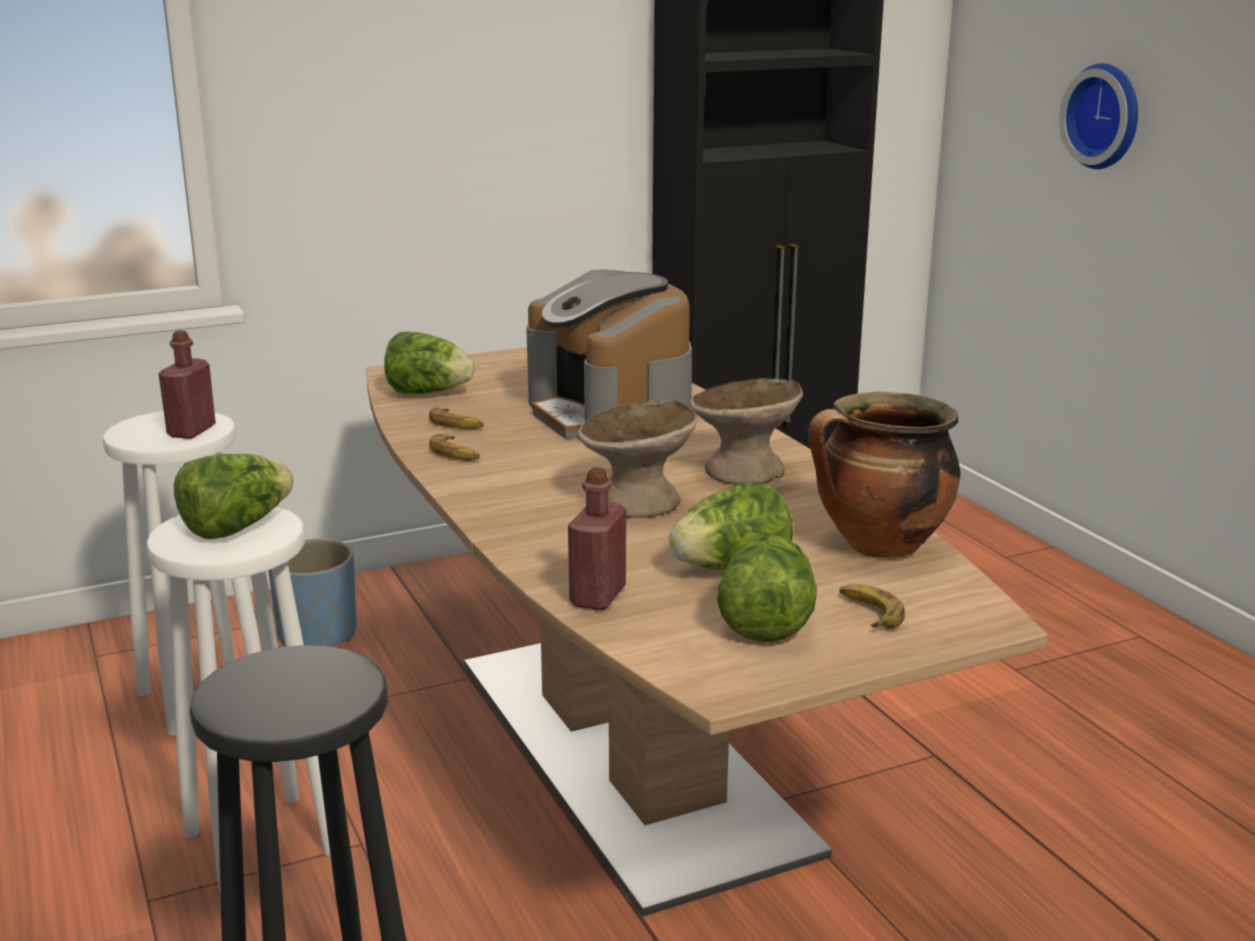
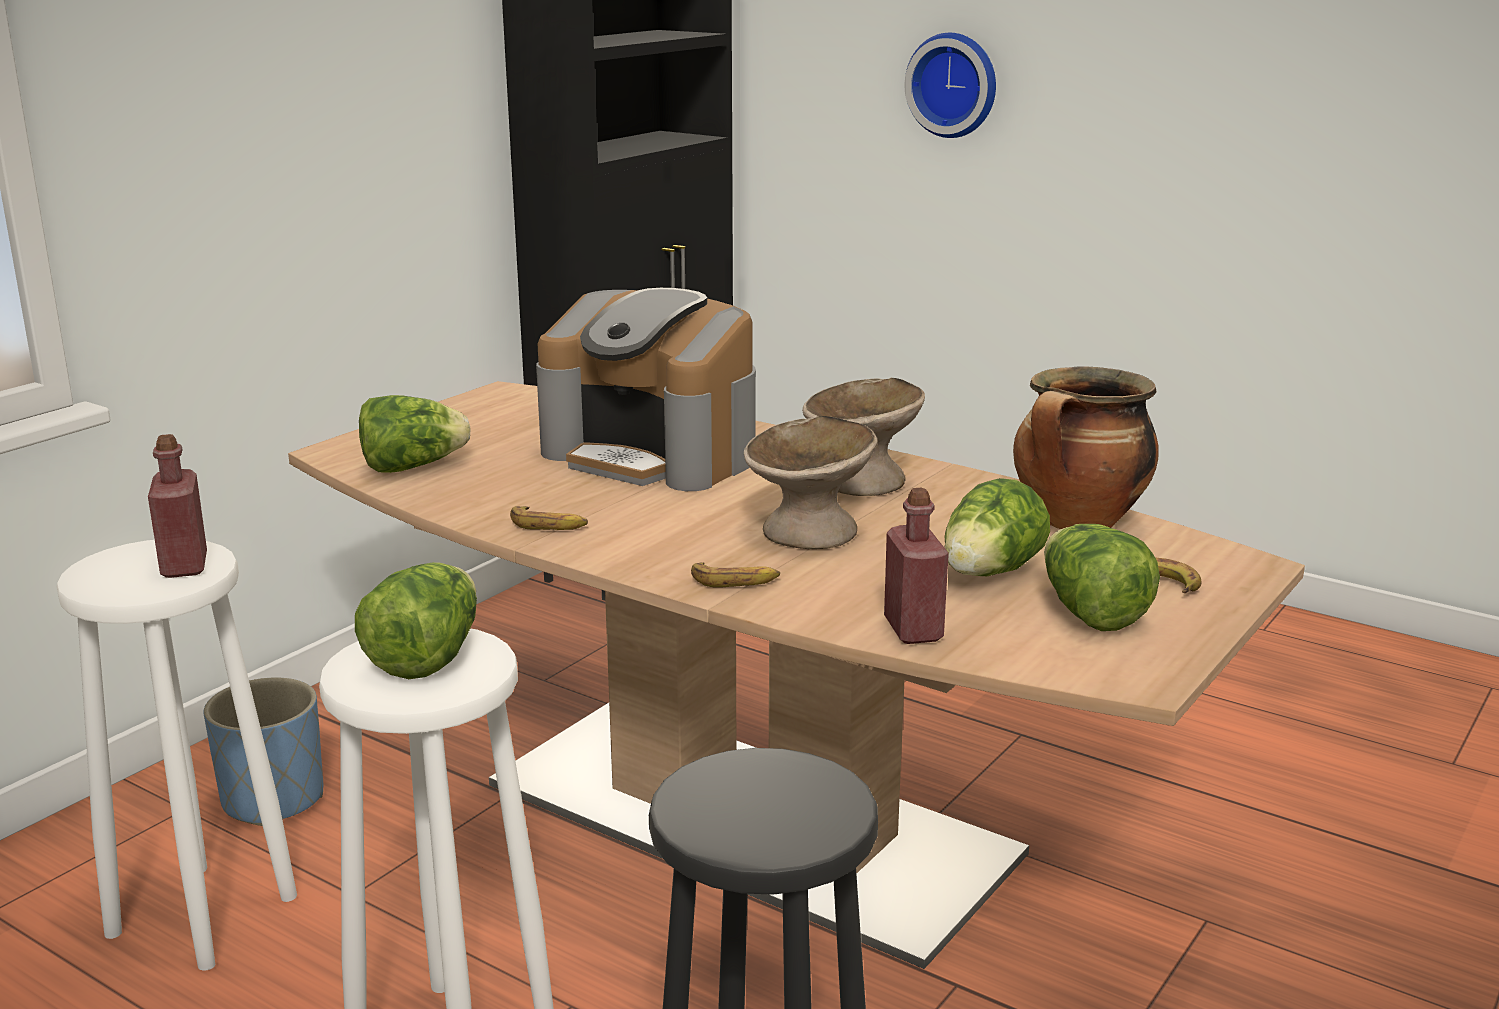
camera: 30 degrees left, 0 degrees up
(456, 424) = (499, 494): banana -> banana (735, 581)

